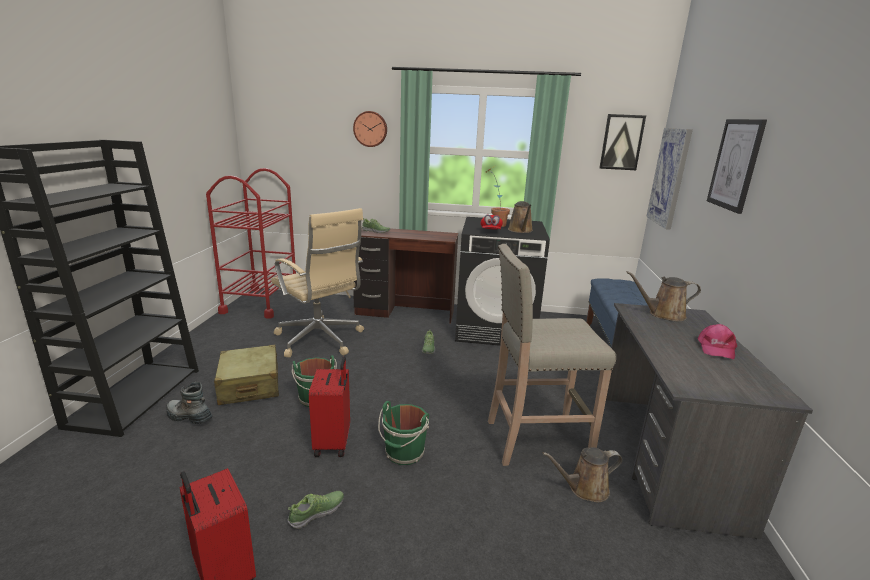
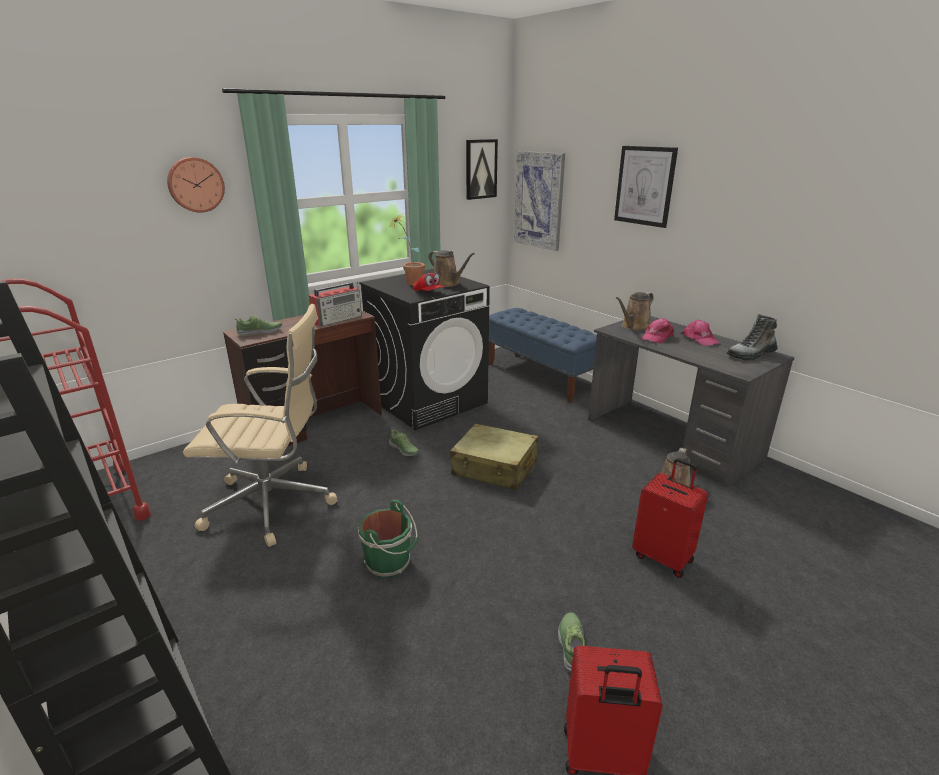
camera: 45 degrees left, 5 degrees up
(189, 417) = (282, 688): boot -> boot (751, 354)
(249, 385) = (287, 602): beige suitcase -> beige suitcase (495, 468)
(333, 443) = (481, 586): red suitcase -> red suitcase (663, 557)
(404, 453) = (545, 550): green bucket -> none
(430, 237) = (338, 319): none -> radio
(534, 440) = (601, 477): beige stool -> none
(666, 329) = (657, 337): none -> pink cap

